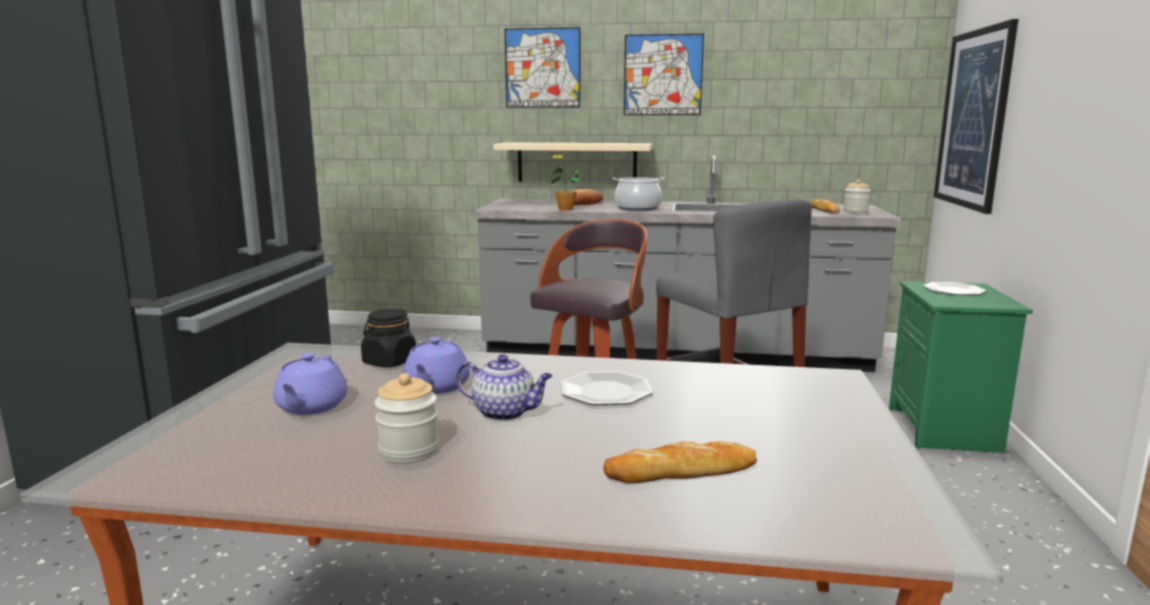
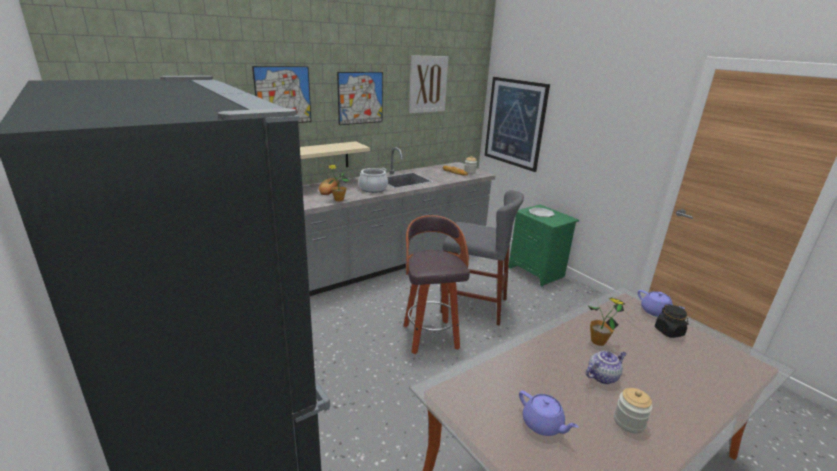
camera: 45 degrees left, 10 degrees up
(389, 362) = (494, 371): black jar -> black jar (669, 332)
(436, 387) = (550, 376): purple teapot -> purple teapot (656, 312)
(606, 391) = (598, 341): plate -> potted plant
(682, 472) = (696, 373): bread -> none
(798, 54) = (428, 84): none -> picture

